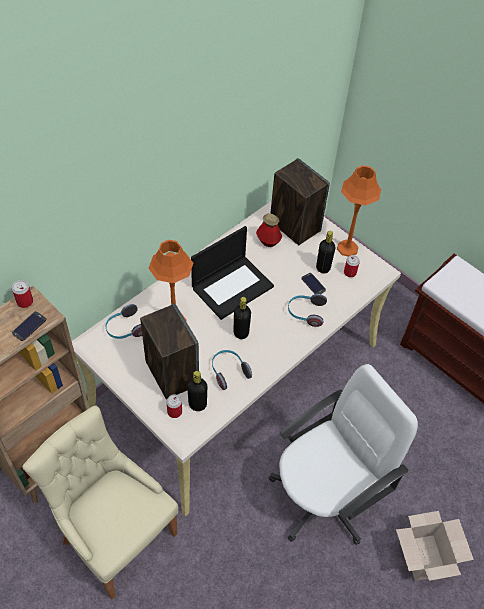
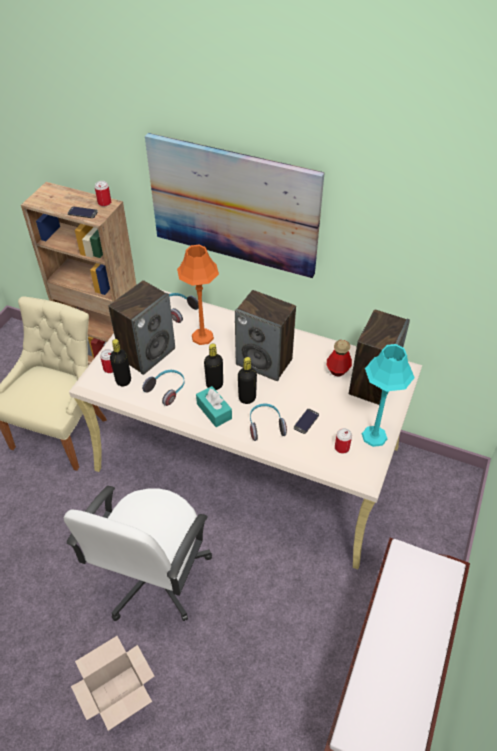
camera: 70 degrees right, 5 degrees down
(135, 193) = (234, 205): none -> picture
(232, 286) = (264, 362): laptop -> speaker
(272, 344) = (214, 411): none -> turquoise tissue box
(323, 268) = (333, 423): black bottle -> black bottle (247, 398)
(324, 497) = (153, 575): white office chair -> white office chair turned 75 degrees clockwise
(347, 248) = (374, 436): orange table lamp -> turquoise table lamp

